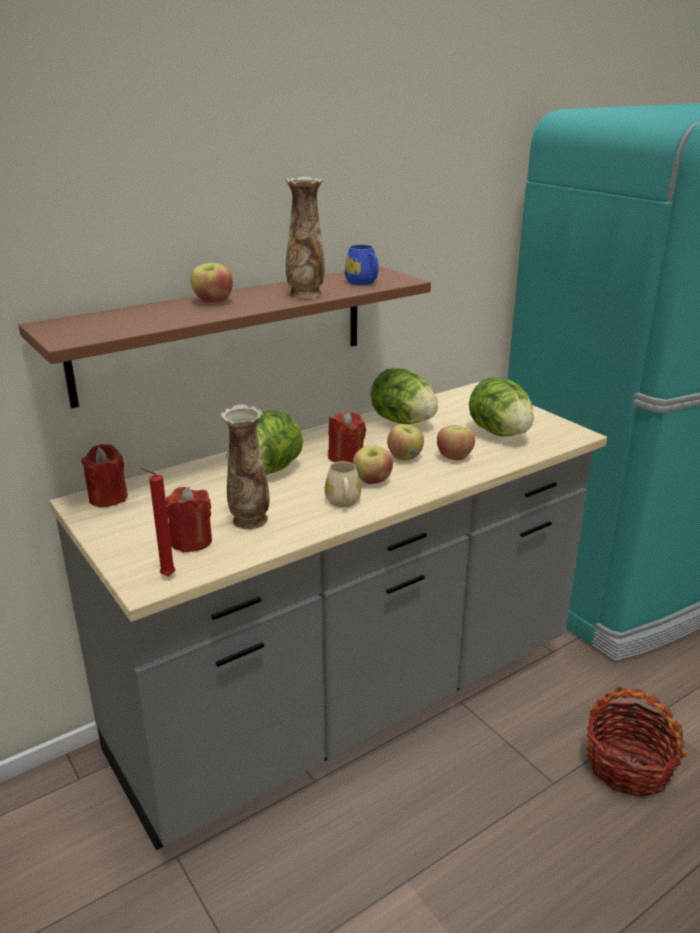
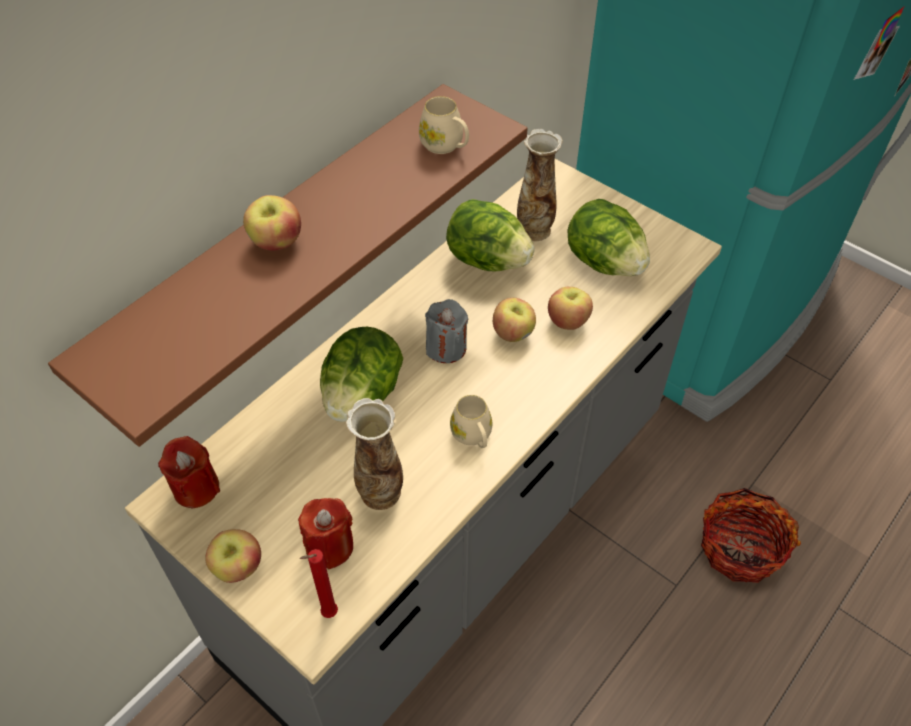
camera: 15 degrees left, 25 degrees up
(306, 294) = (387, 197): vase -> vase (534, 229)
(346, 457) = (446, 347): red candle -> grey candle
(363, 282) = (445, 146): blue mug -> beige mug
(372, 481) = (491, 388): apple -> apple (238, 567)

